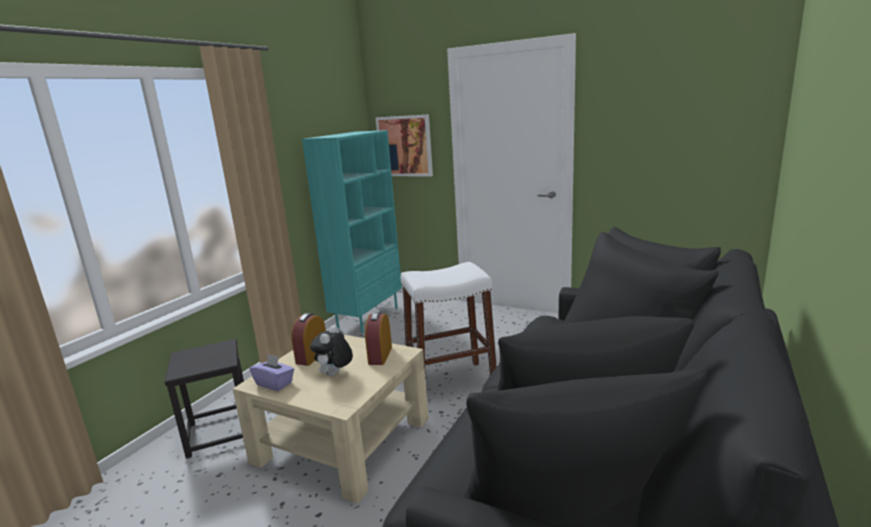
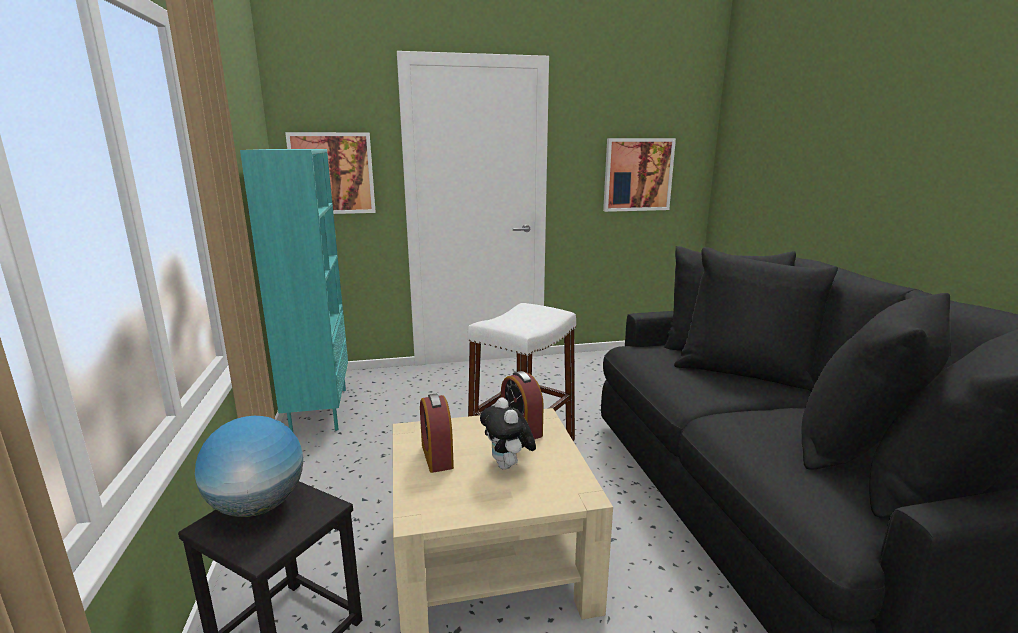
camera: 40 degrees left, 0 degrees up
(206, 352) = (258, 506): none -> globe
(274, 383) = (448, 505): purple tissue box -> none
(676, 144) = (638, 175): none -> picture

